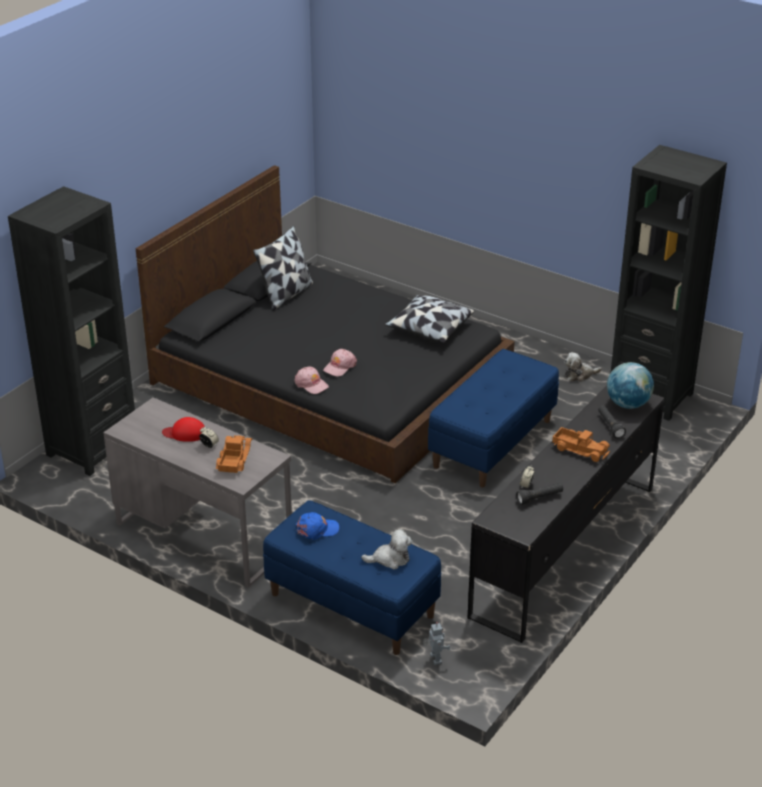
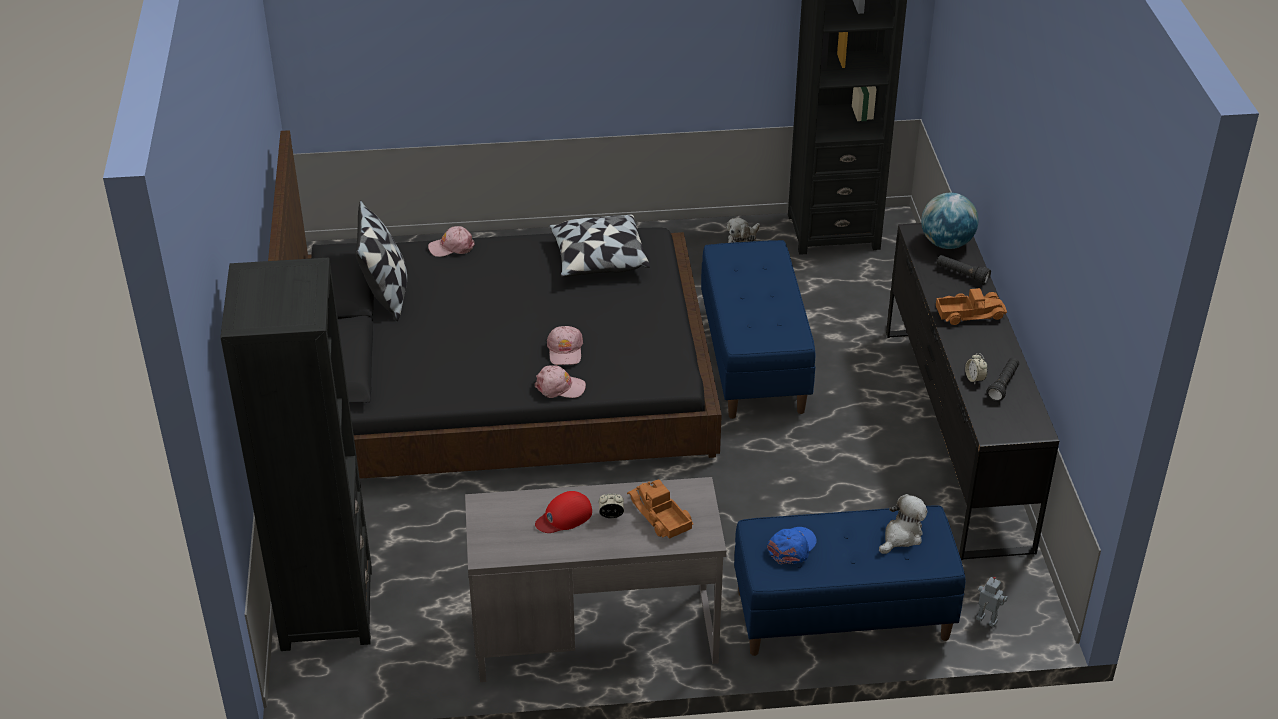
camera: 40 degrees left, 5 degrees up
(355, 286) = (452, 247): none -> pink cap

